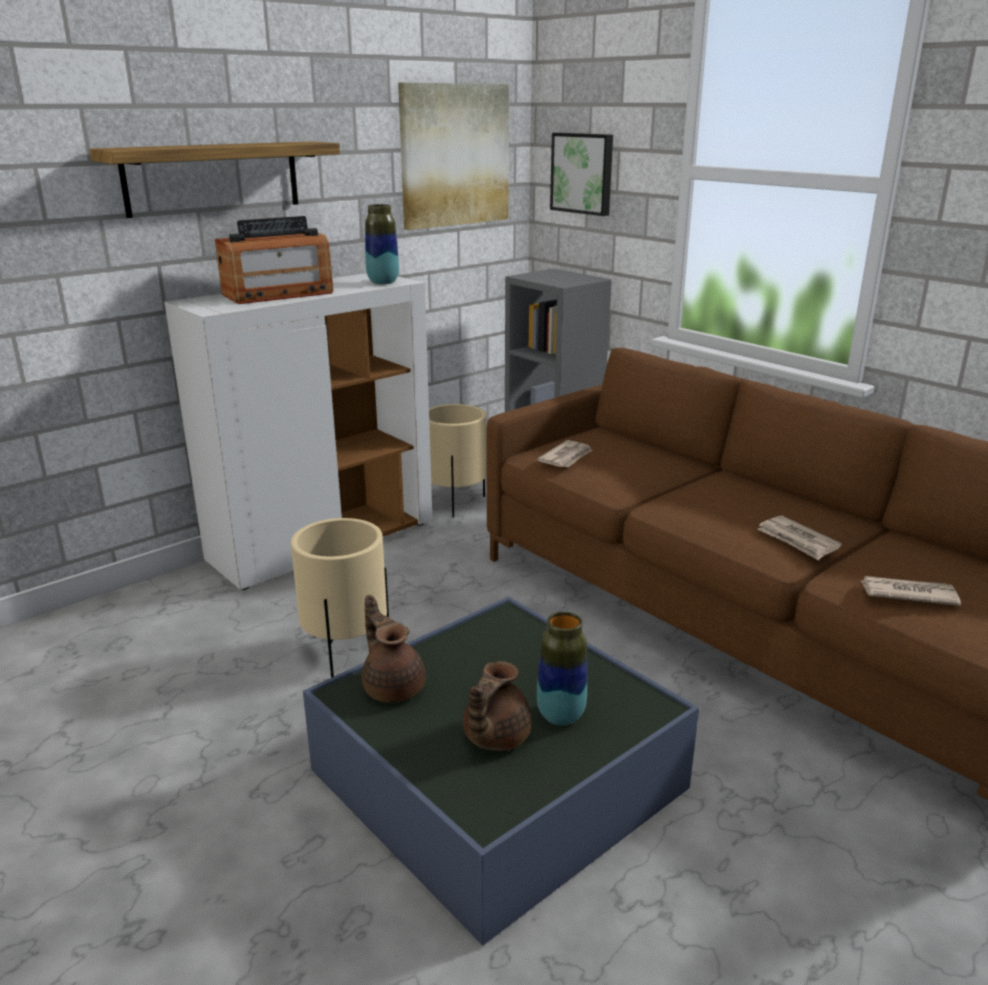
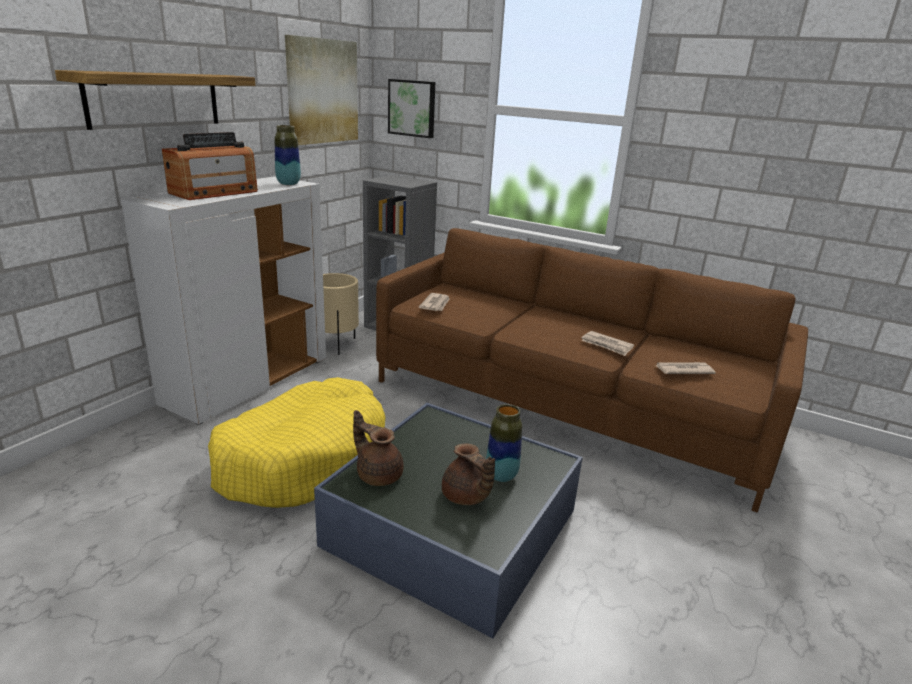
camera: 20 degrees left, 0 degrees up
(346, 652) = (303, 459): beige planter -> yellow dog bed
(494, 737) = (466, 497): brown teapot -> brown teapot turned 45 degrees counterclockwise

